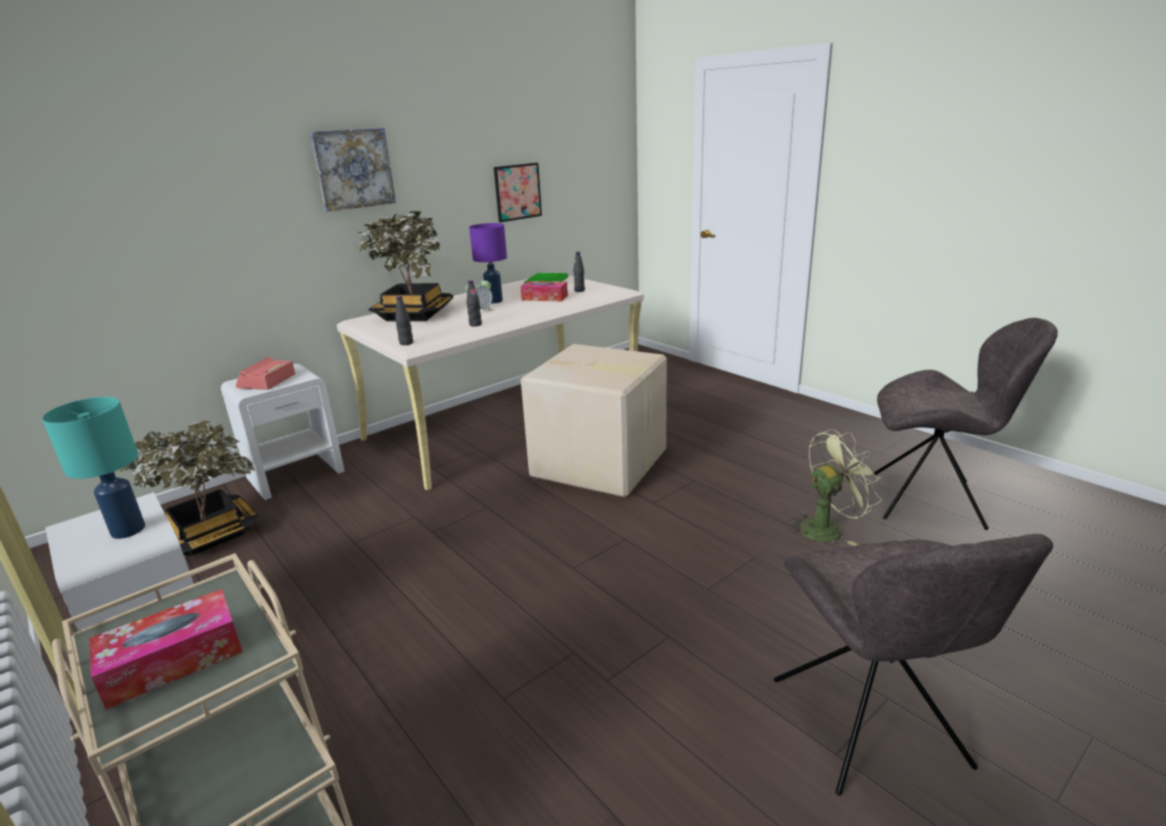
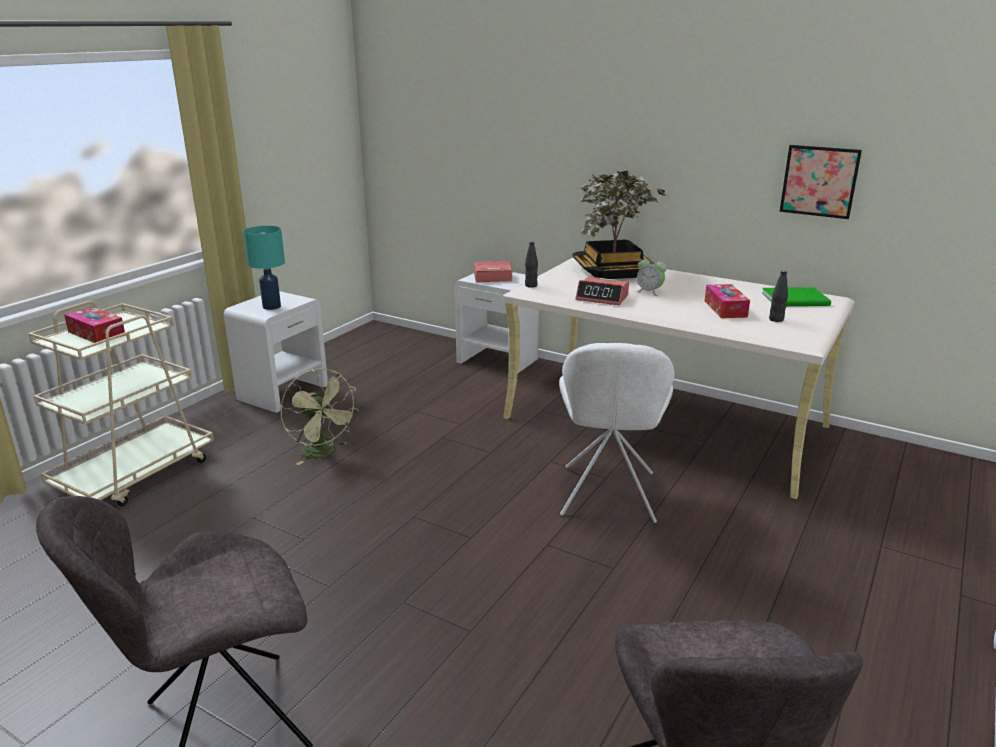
camera: 70 degrees right, 0 degrees up
(210, 535) = (406, 361): potted plant -> none
(353, 169) = (624, 120): picture -> none
(475, 324) = (602, 298): black bottle -> alarm clock
(493, 301) = (687, 291): purple table lamp -> none
(600, 464) = (607, 496): cardboard box -> white chair
(827, 528) = (558, 693): green fan -> green fan (324, 453)

